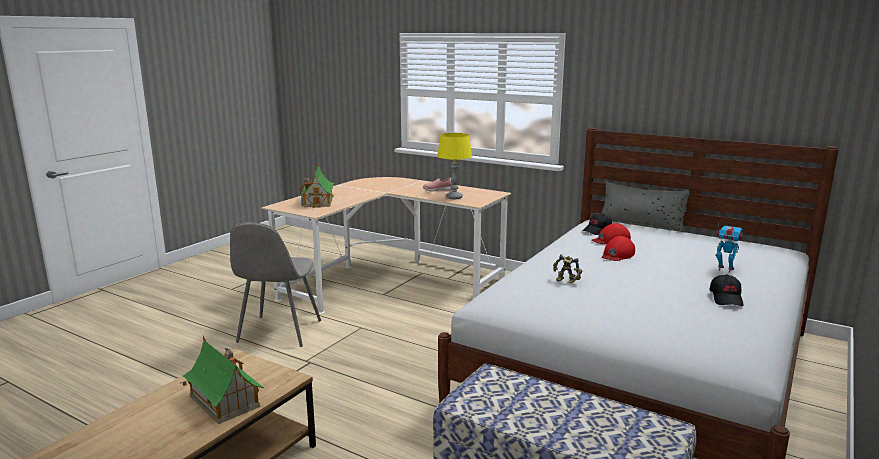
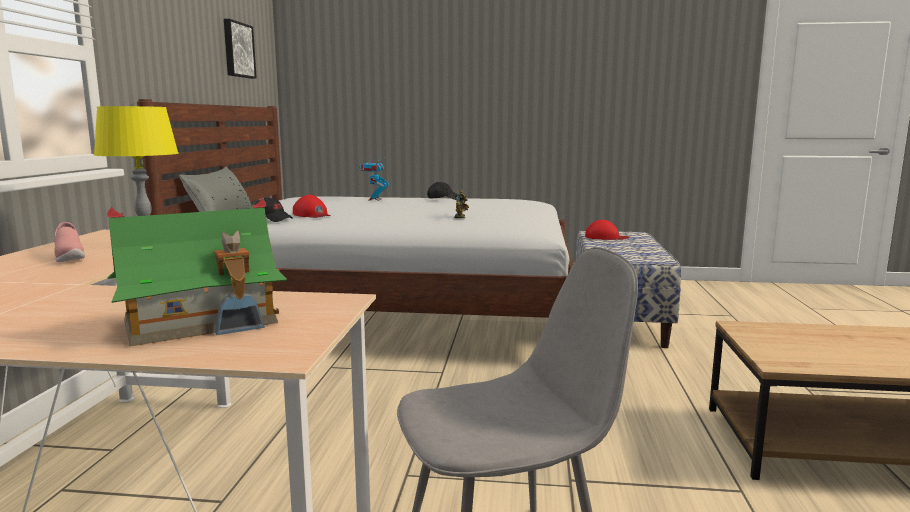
camera: 115 degrees left, 5 degrees down
(224, 401) = (833, 339): toy house -> none
(617, 254) = (364, 212): red cap -> red cap (606, 237)
(774, 86) = (237, 50): none -> picture

